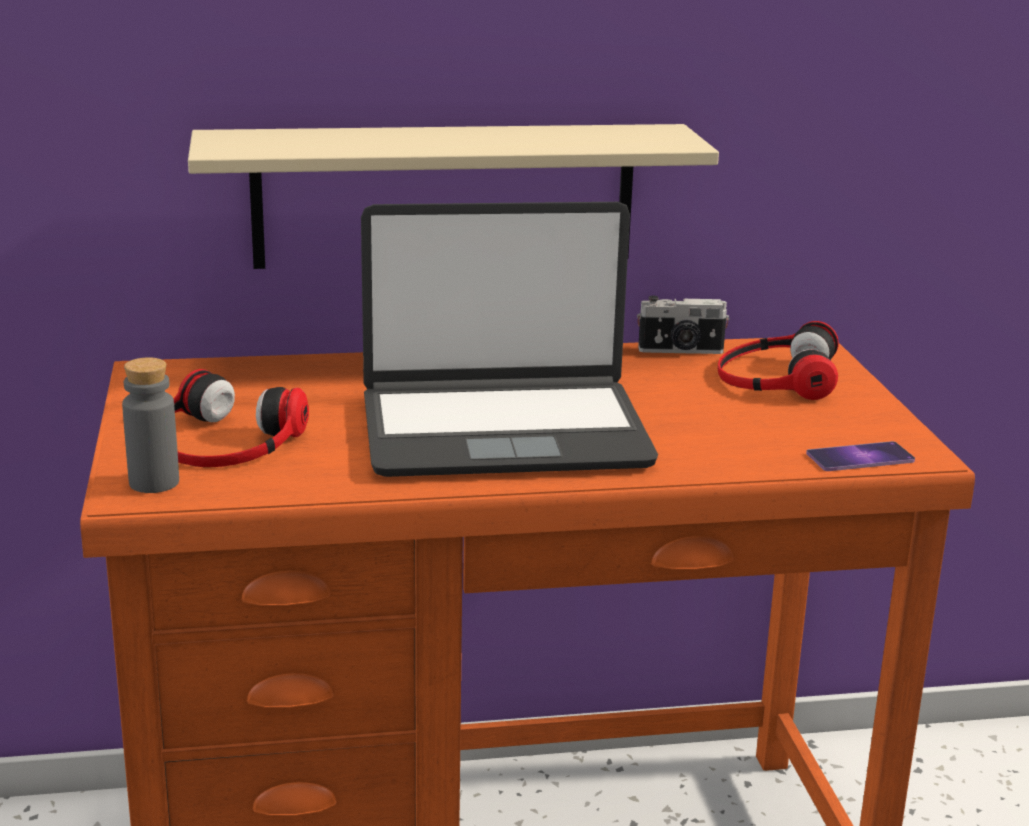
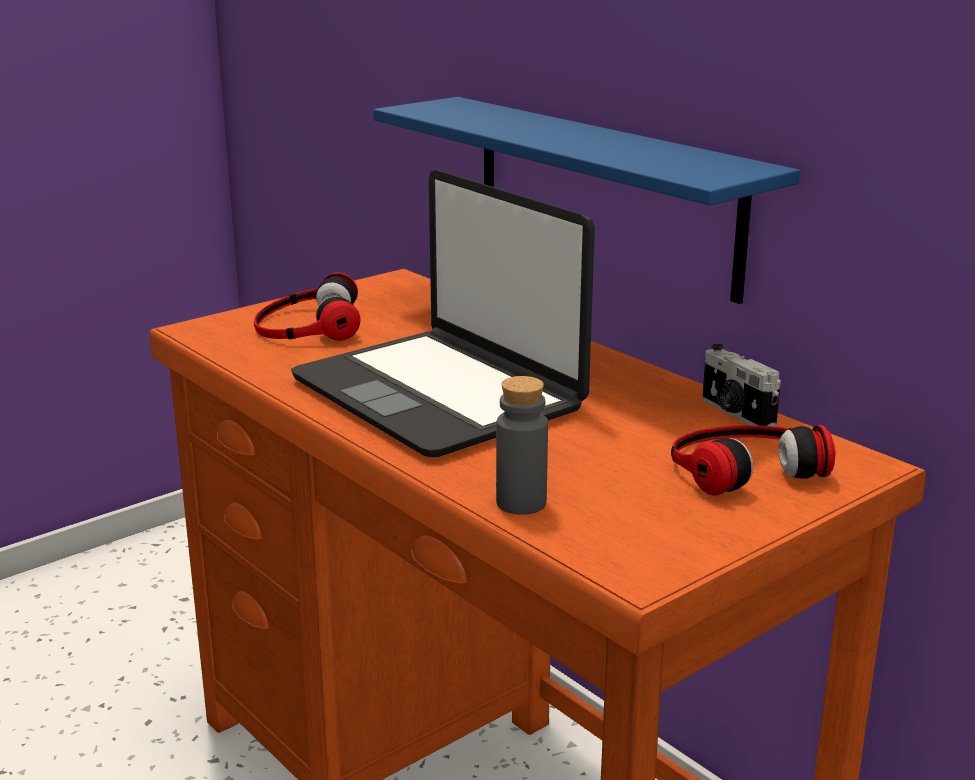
camera: 60 degrees right, 0 degrees up
(154, 482) = (218, 328): grey bottle -> grey bottle (521, 503)
(444, 195) = (604, 194): beige shelf -> blue shelf
(860, 457) = (589, 544): phone -> none

